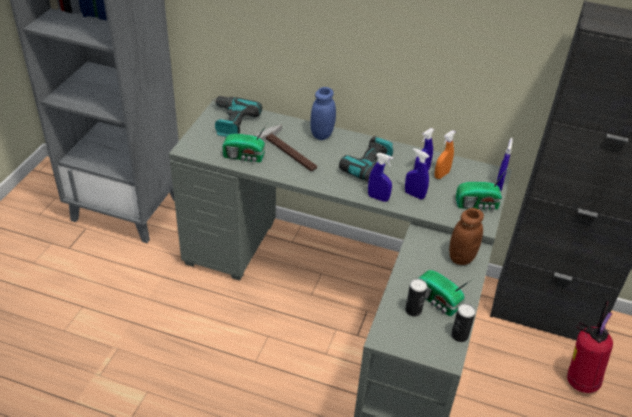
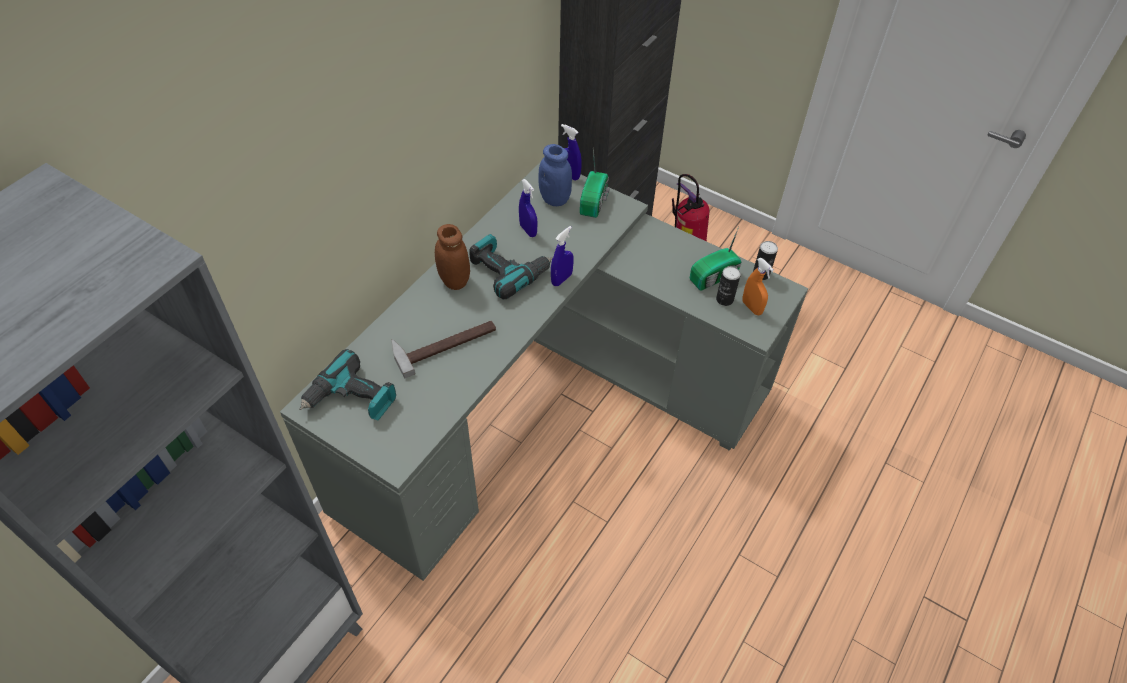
camera: 75 degrees left, 10 degrees up
(245, 157) = (439, 396): radio -> none
(322, 134) = (421, 303): blue jar -> blue jar (555, 199)
(414, 195) = (565, 247): blue spray bottle -> none
(441, 175) = (537, 214): orange spray bottle -> orange spray bottle (751, 307)
(461, 257) = (658, 241): brown jar -> brown jar (454, 281)

